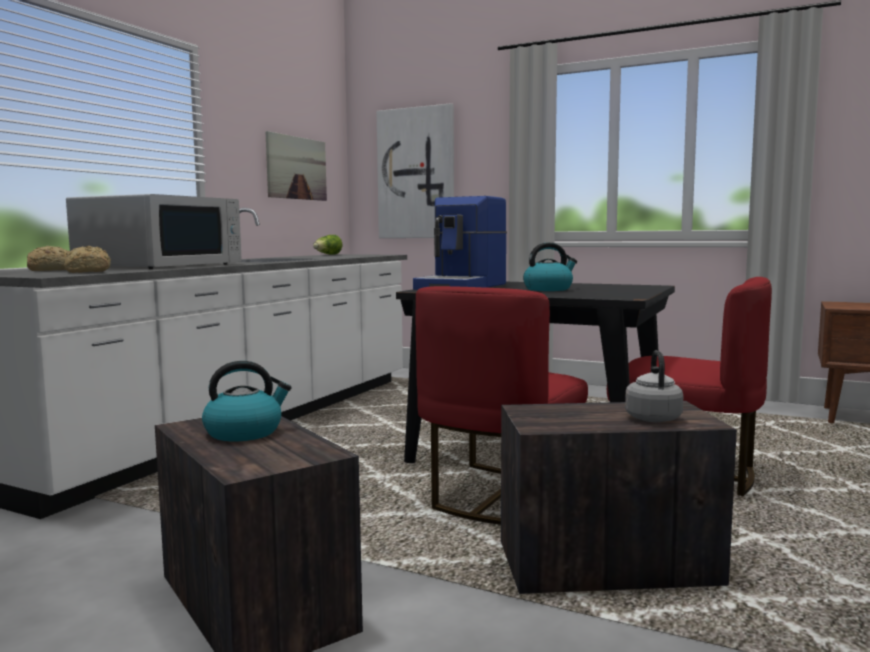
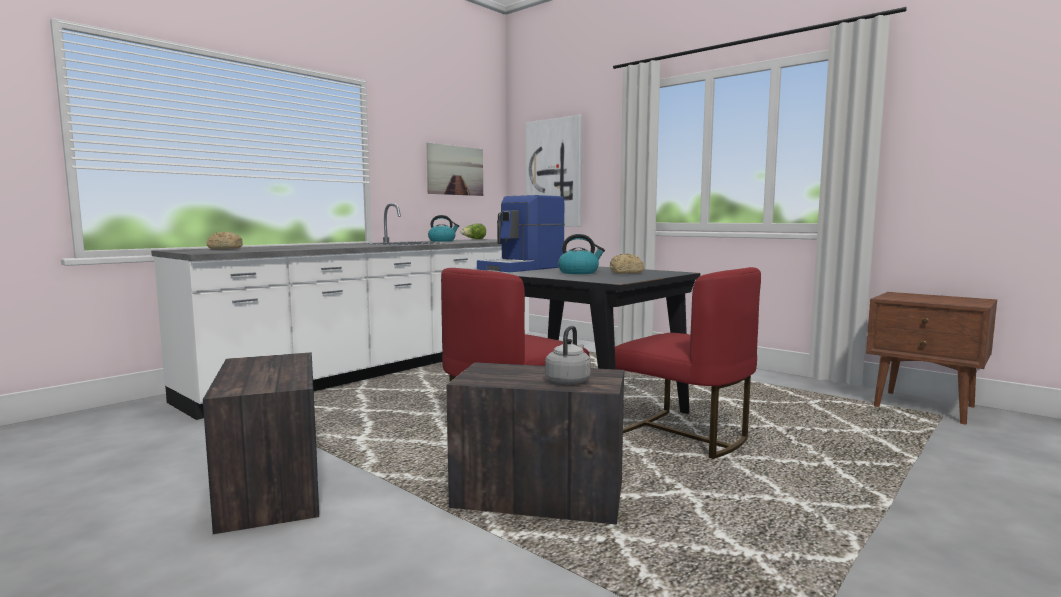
camera: 15 degrees right, 0 degrees up
(87, 272) = (240, 250): bread -> bread (625, 272)
(161, 266) = (309, 246): white microwave -> none
(245, 432) = (270, 367): kettle -> kettle (442, 241)

